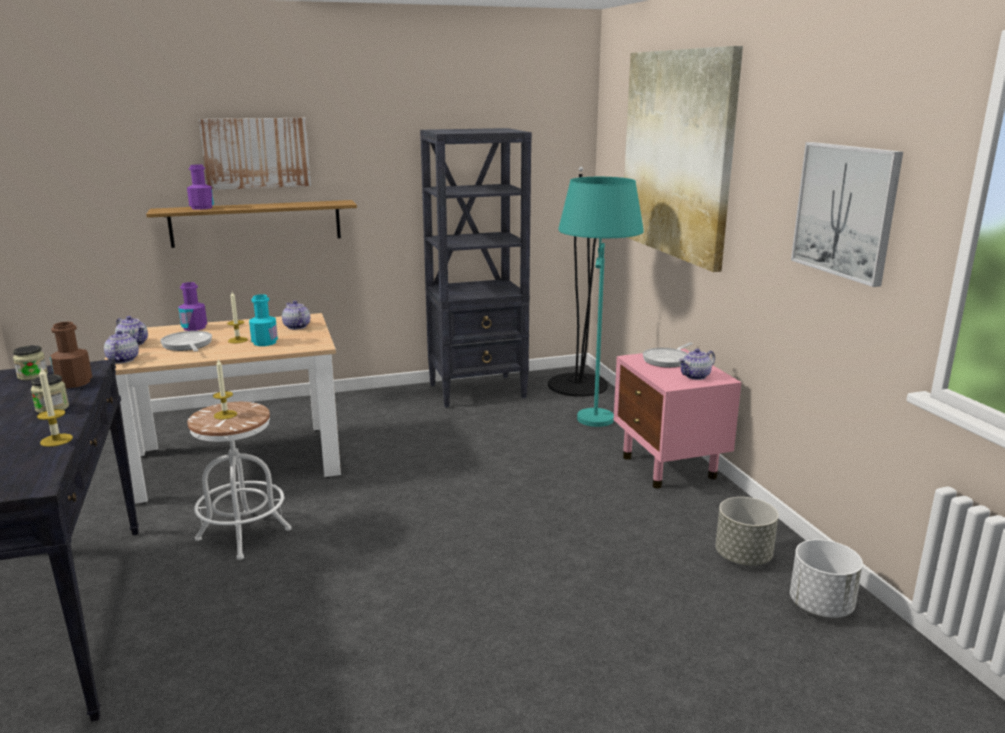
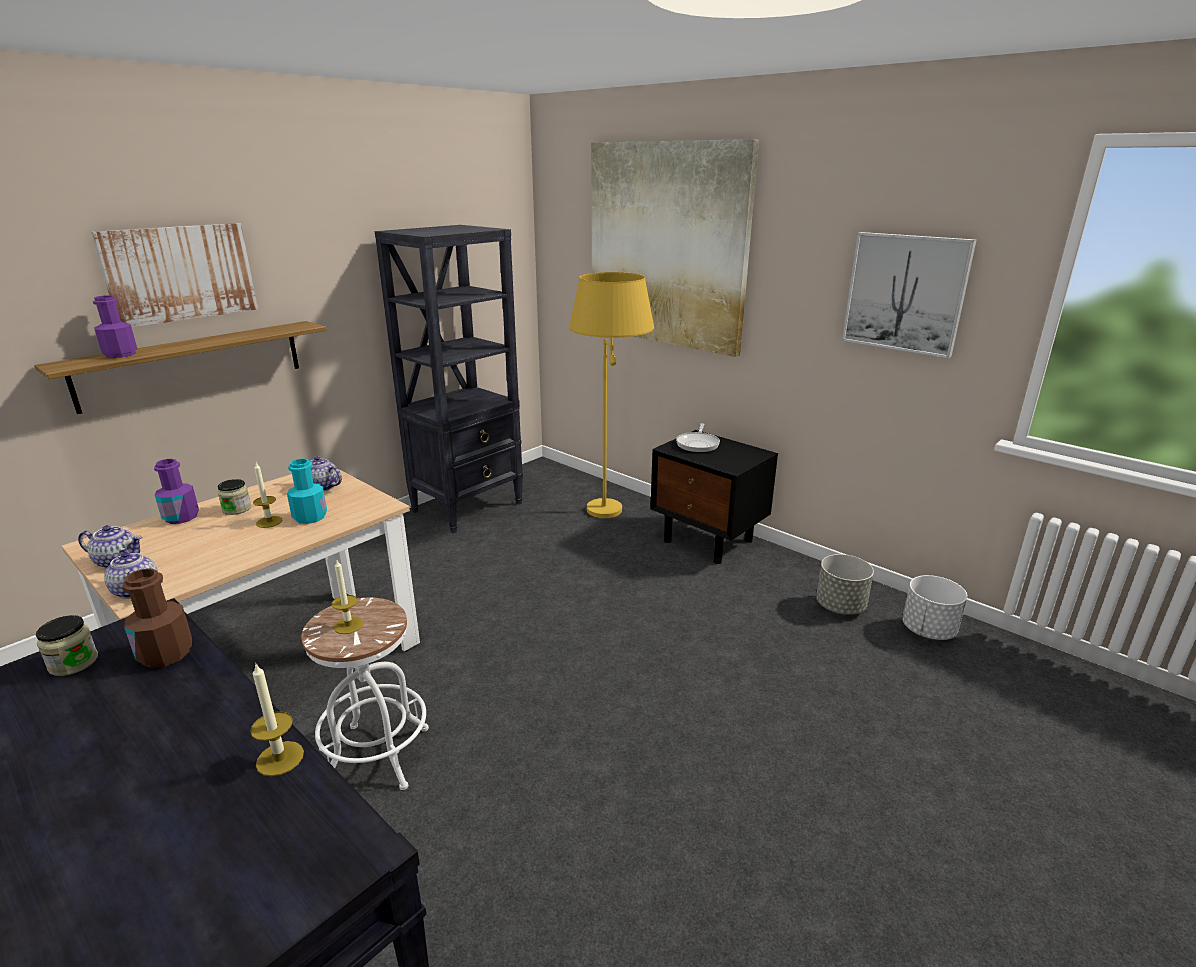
camera: 30 degrees left, 5 degrees up
(52, 408) = (192, 707): jar -> jar (237, 509)
(187, 345) = (207, 545): frying pan -> none
(577, 385) = (555, 479): black floor lamp -> none
(592, 427) = (610, 519): turquoise floor lamp -> yellow floor lamp
(669, 468) = (709, 541): pink nightstand -> black nightstand
(695, 376) = (739, 455): teapot -> none

